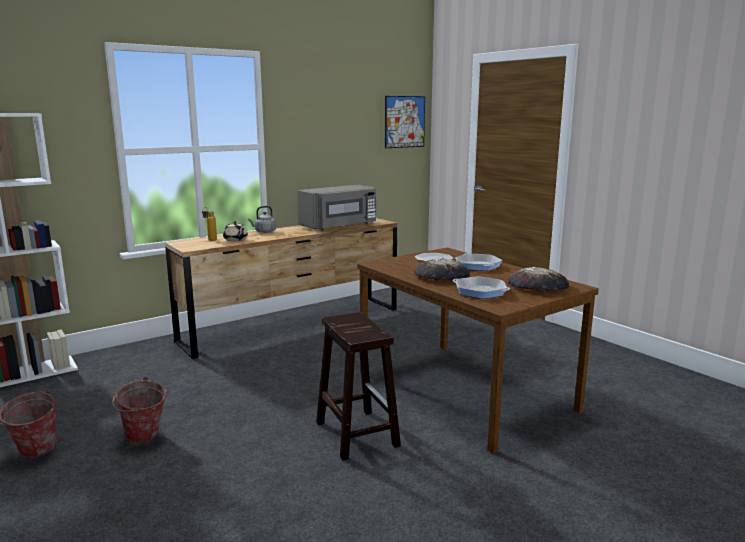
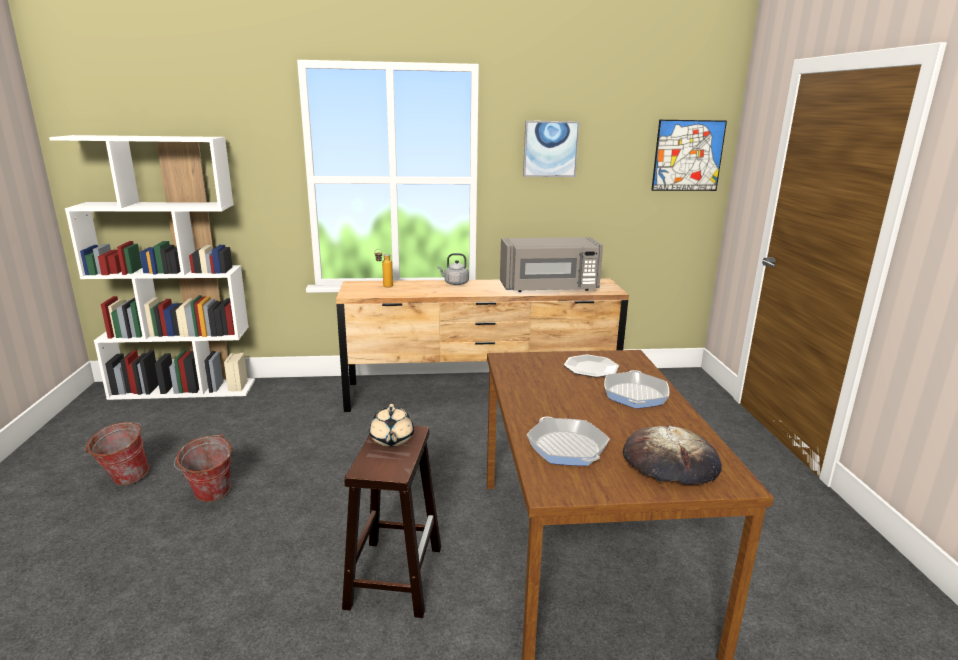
camera: 30 degrees right, 5 degrees up
(236, 240) = (409, 290): beige teapot -> beige teapot (391, 439)
(315, 119) = (550, 149): none -> picture
(442, 276) = (556, 403): bread -> none

